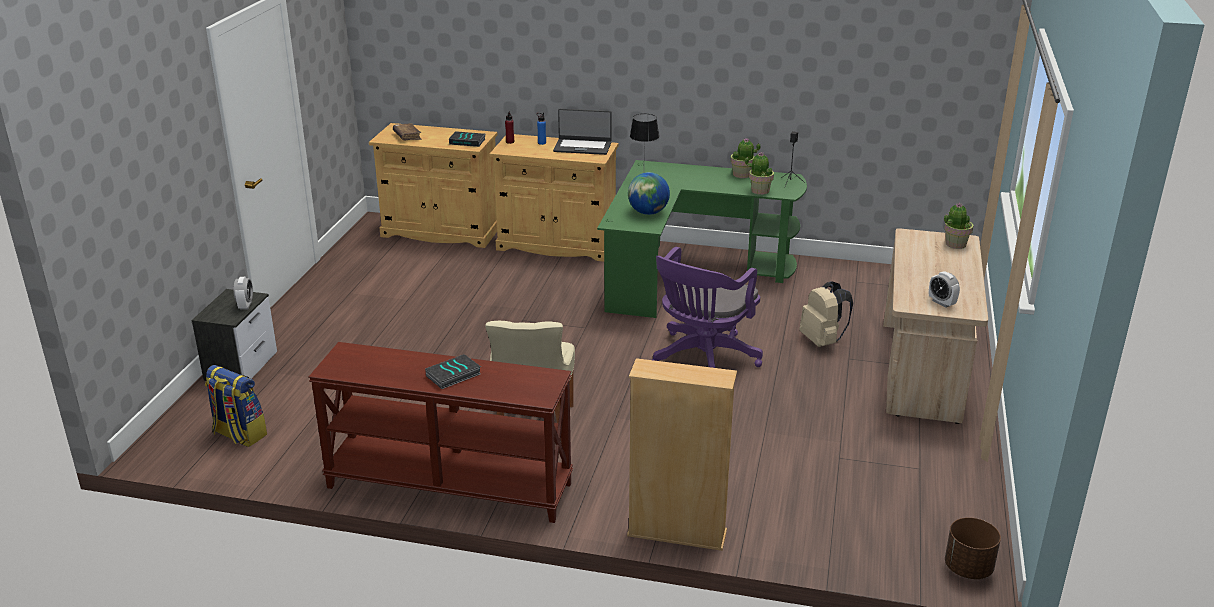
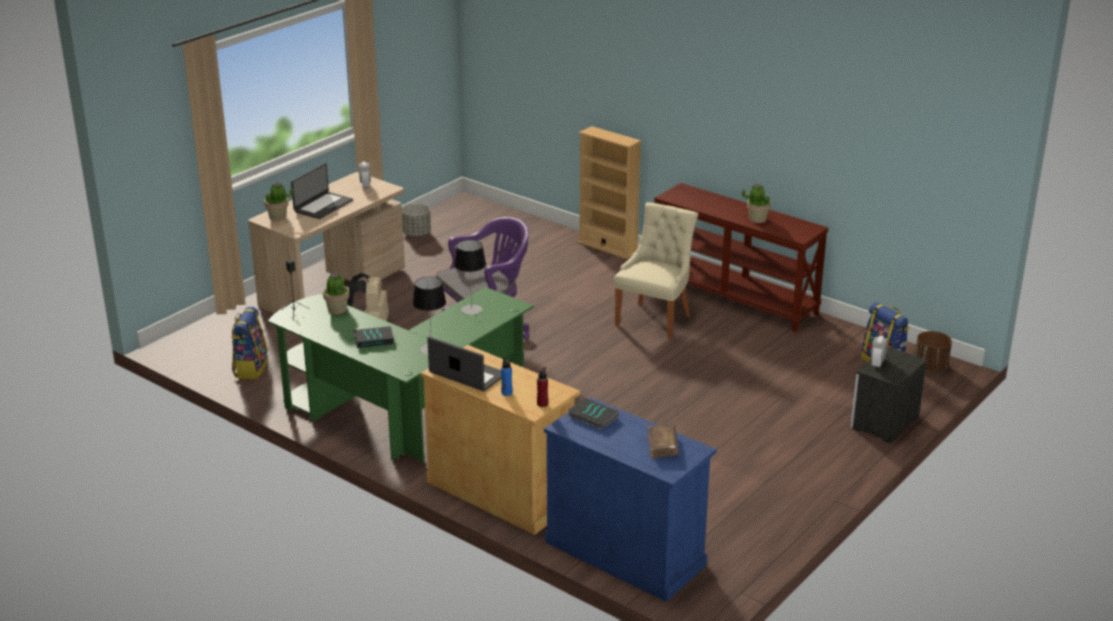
camera: 155 degrees left, 0 degrees up
(441, 231) = (625, 553): beige cabinet -> blue cabinet
(453, 375) = (731, 209): book -> book (374, 339)
(648, 212) = (471, 309): globe -> table lamp
(742, 175) = (325, 333): potted plant -> potted plant (757, 219)
(864, 278) = (250, 368): none -> backpack
(937, 266) = (322, 206): none -> laptop
(953, 480) = (417, 234): none -> grey planter
(968, 568) = (469, 204): brown planter -> brown planter (930, 367)

